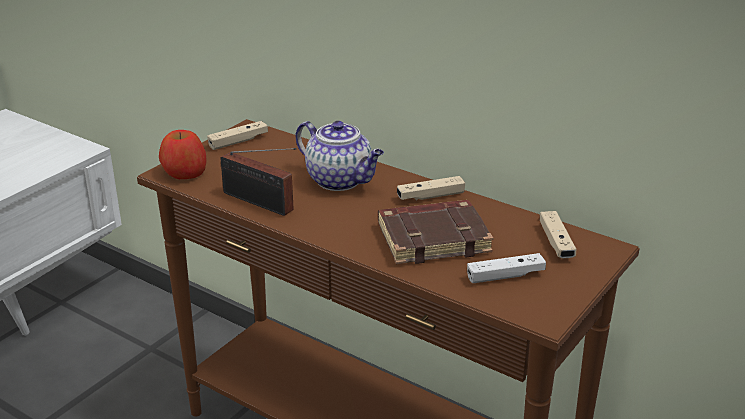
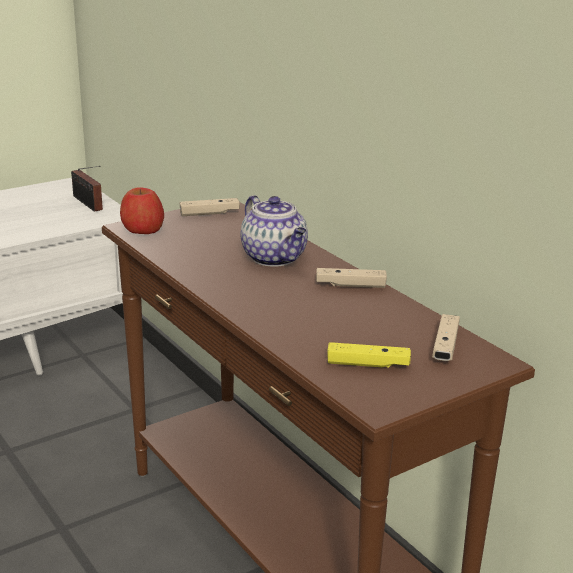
camera: 20 degrees right, 5 degrees down
(261, 203) = (187, 263): radio -> radio (88, 204)
(434, 238) = (324, 319): brown book -> none
(505, 276) = (368, 364): white game controller -> yellow game controller

